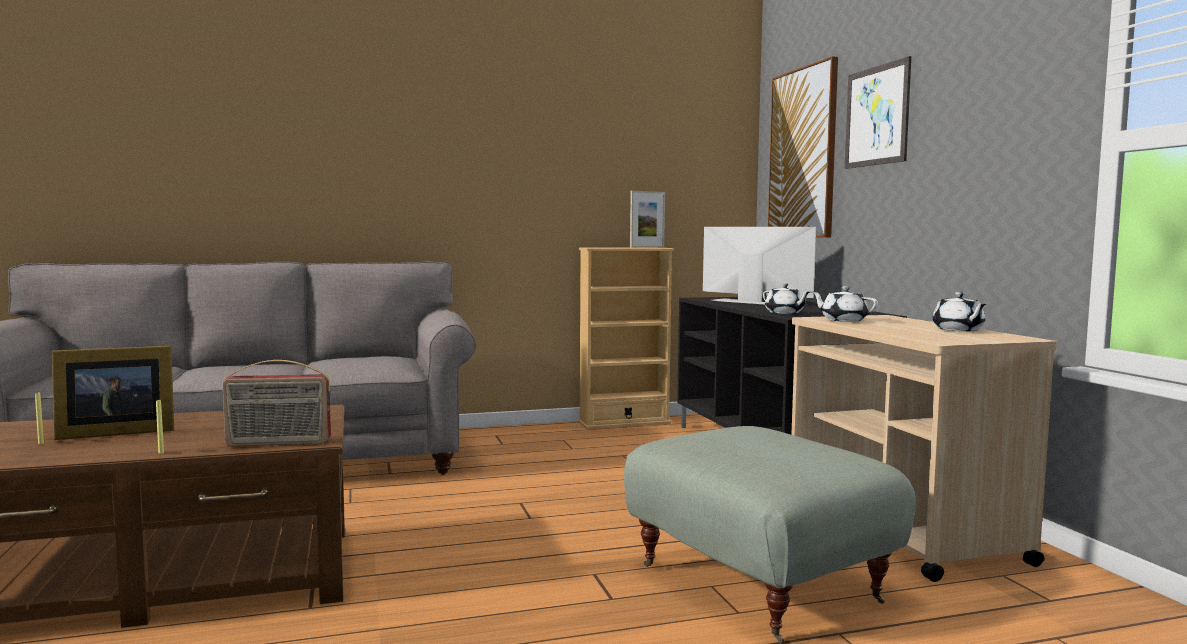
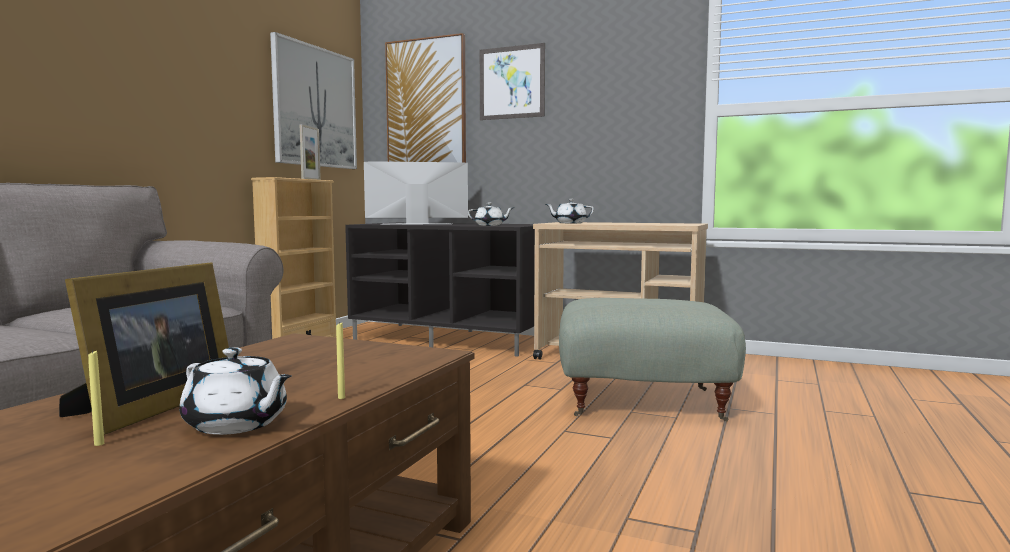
camera: 50 degrees left, 0 degrees up
(278, 443) = (413, 362): radio -> none
(677, 166) = (315, 107): none -> picture
(958, 330) = (646, 223): white teapot -> white teapot (237, 424)

